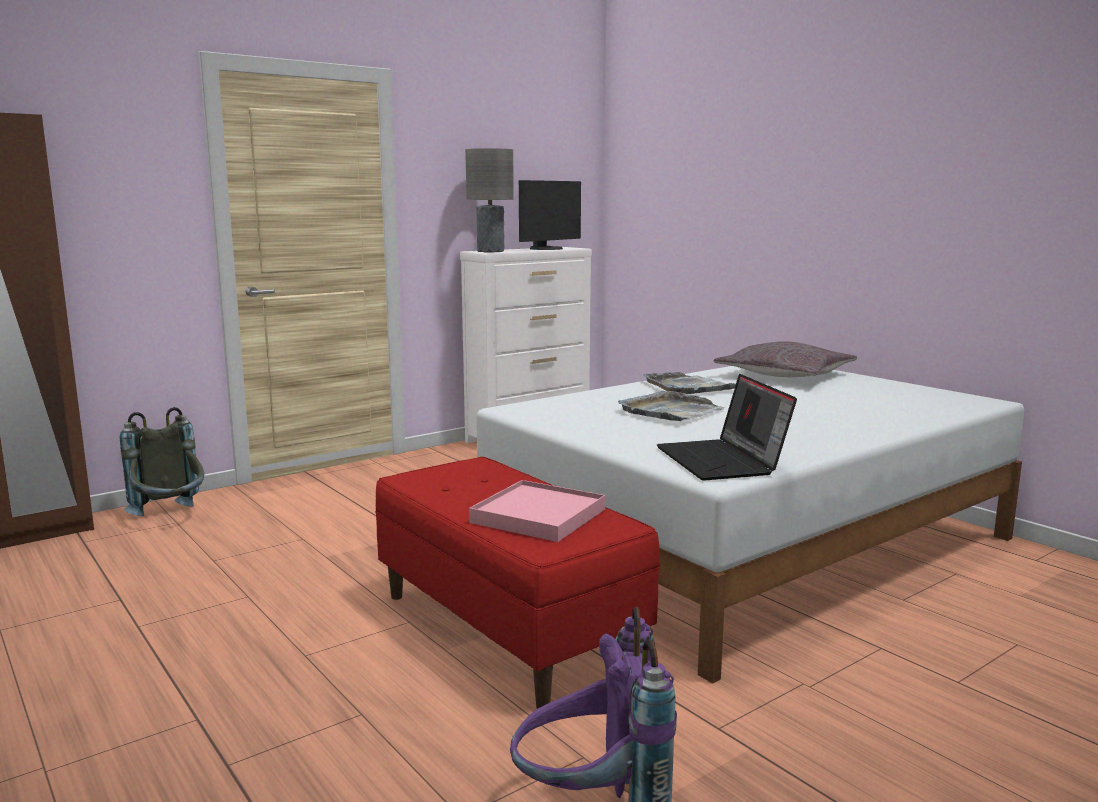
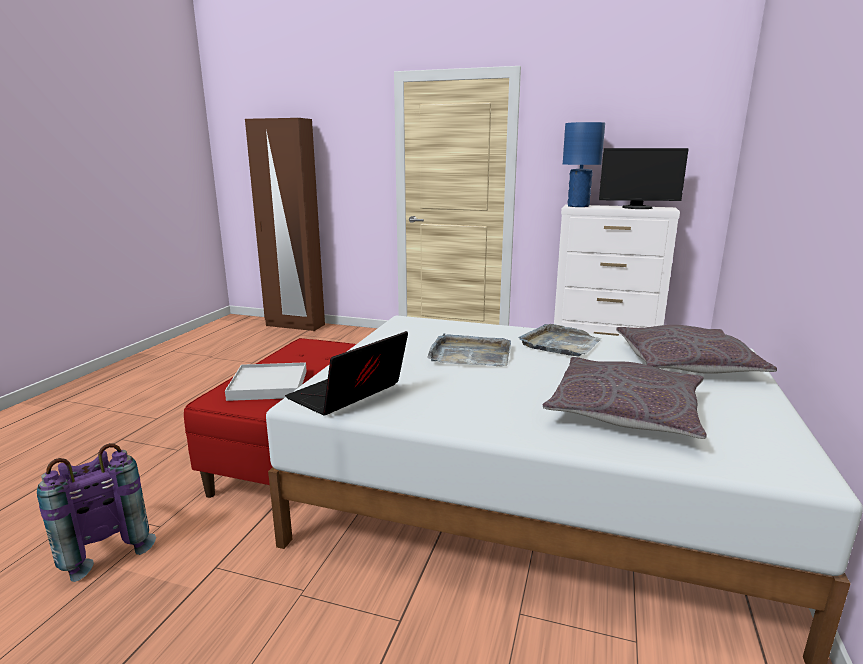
camera: 55 degrees right, 5 degrees up
(171, 517) = (343, 336): grey backpack -> none
(491, 251) = (578, 206): grey table lamp -> blue table lamp
(538, 516) = (268, 385): pink tray -> white tray
(859, 406) = (625, 411): none -> grey pillow

